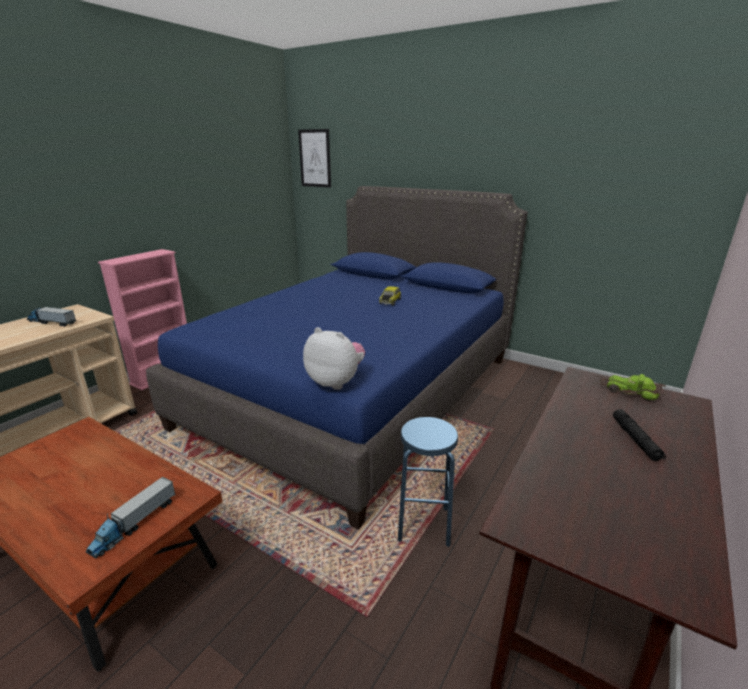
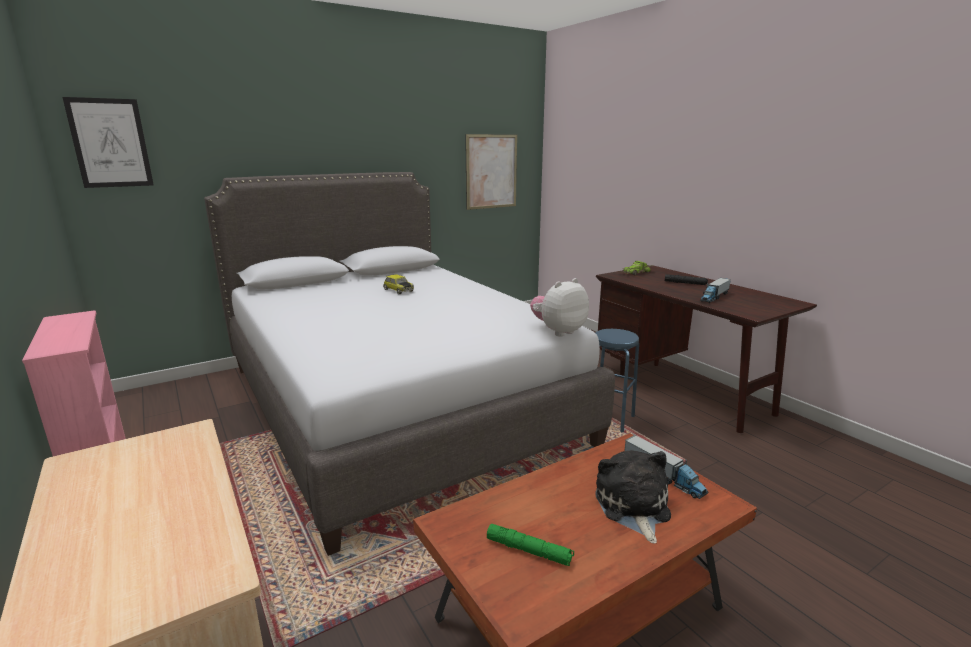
camera: 65 degrees left, 5 degrees down
(40, 467) = (529, 551): none -> green flashlight
(51, 322) = (142, 477): toy truck -> toy truck (714, 297)
(84, 510) = (632, 507): none -> plush toy
(356, 390) = (394, 403): blue bed -> grey bed
(634, 203) = (491, 171): none -> picture

